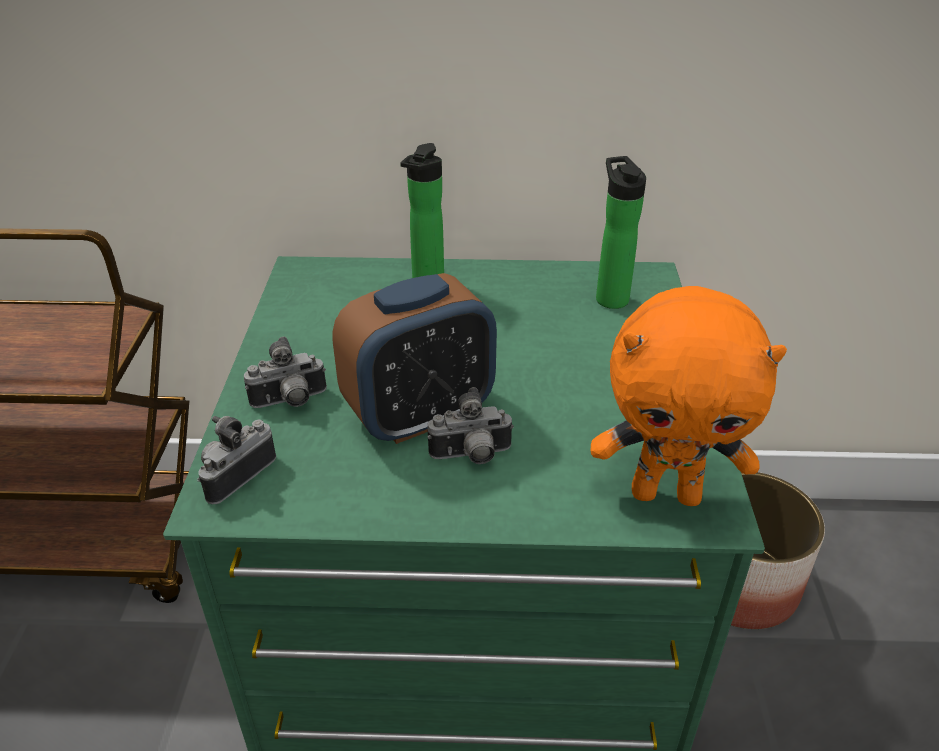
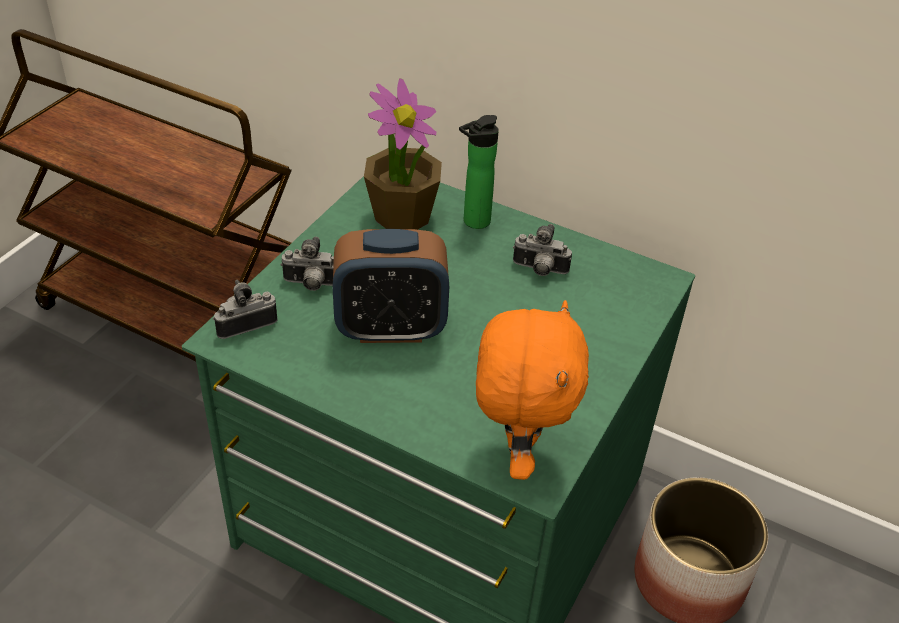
camera: 25 degrees right, 5 degrees up
(343, 298) = (402, 215): none -> potted plant
(471, 456) = (403, 372): camera -> camera (539, 270)
(610, 297) = (610, 286): bottle -> none
(666, 493) = (517, 453): orange plush toy -> orange plush toy turned 120 degrees counterclockwise

